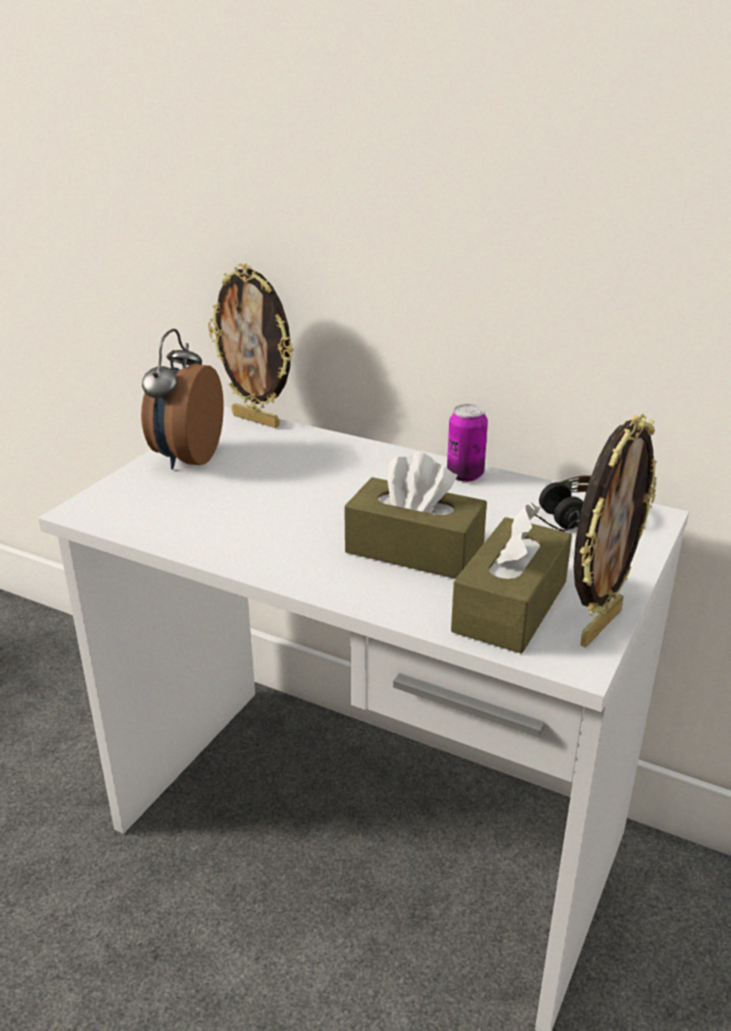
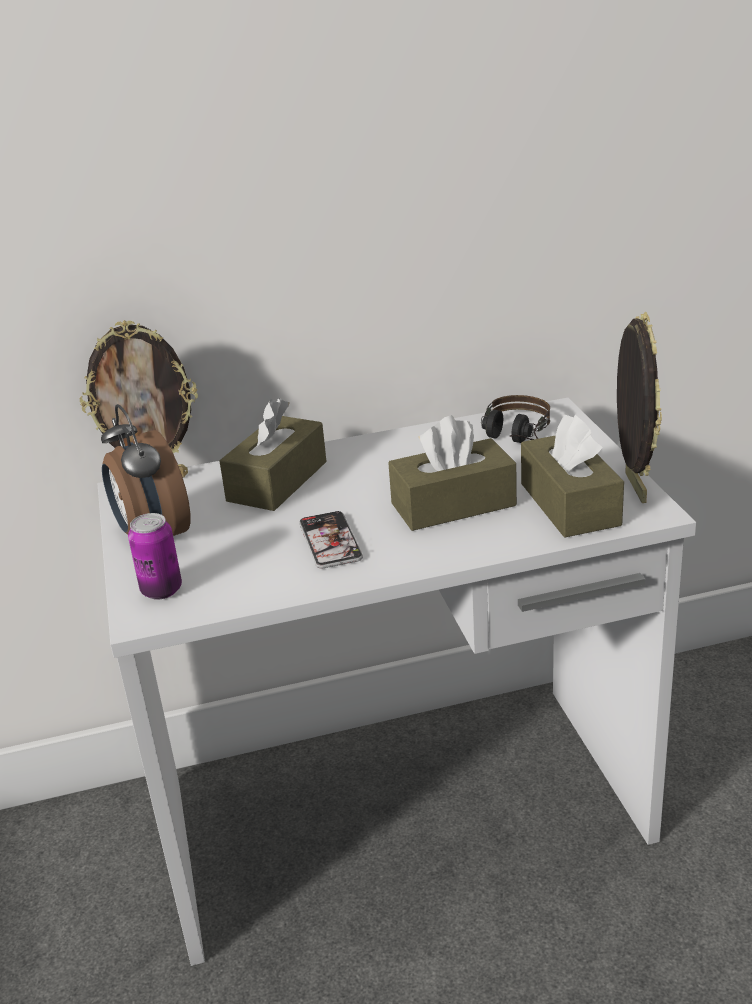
camera: 40 degrees left, 0 degrees up
(278, 526) = (330, 541): none -> phone
(325, 462) = (277, 481): none -> brown tissue box
(465, 475) = (396, 441): can -> can (161, 590)

